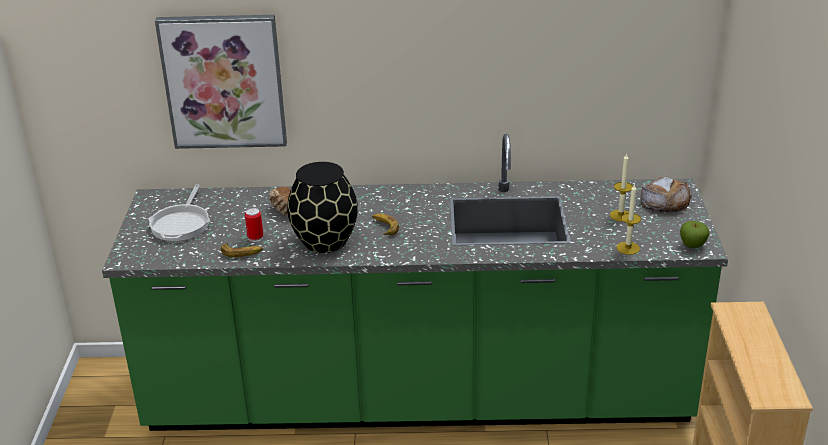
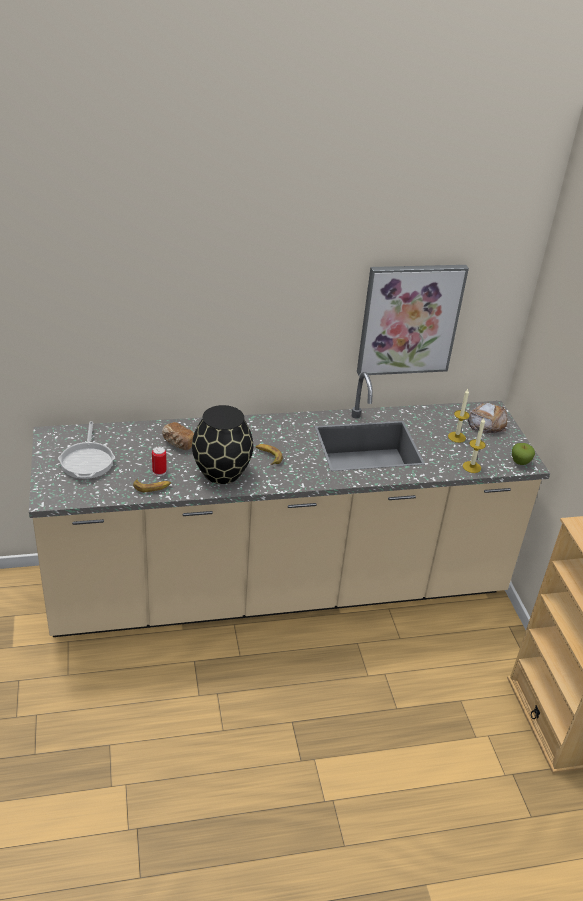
camera: 15 degrees left, 5 degrees up
(224, 81) = (119, 331): picture -> picture (409, 319)
(418, 399) = (279, 589): green counter -> beige counter

